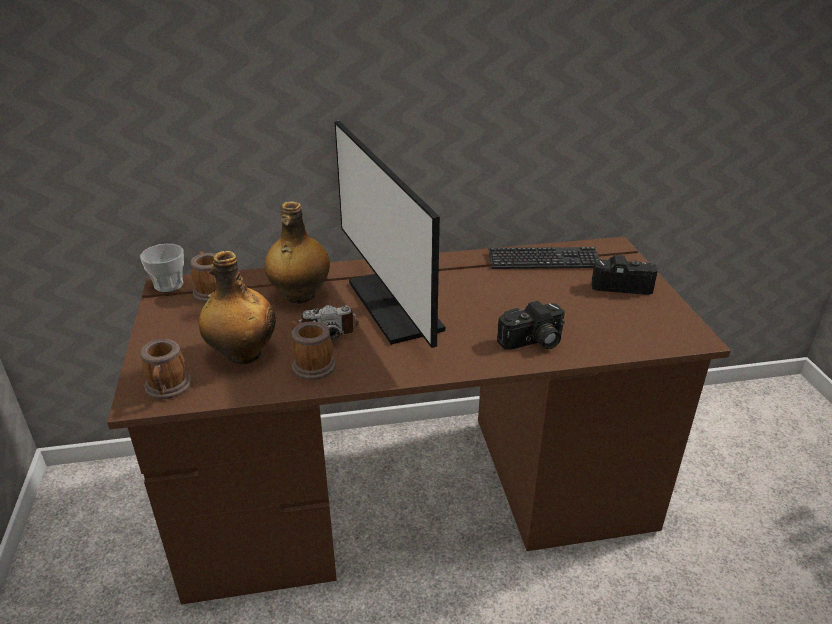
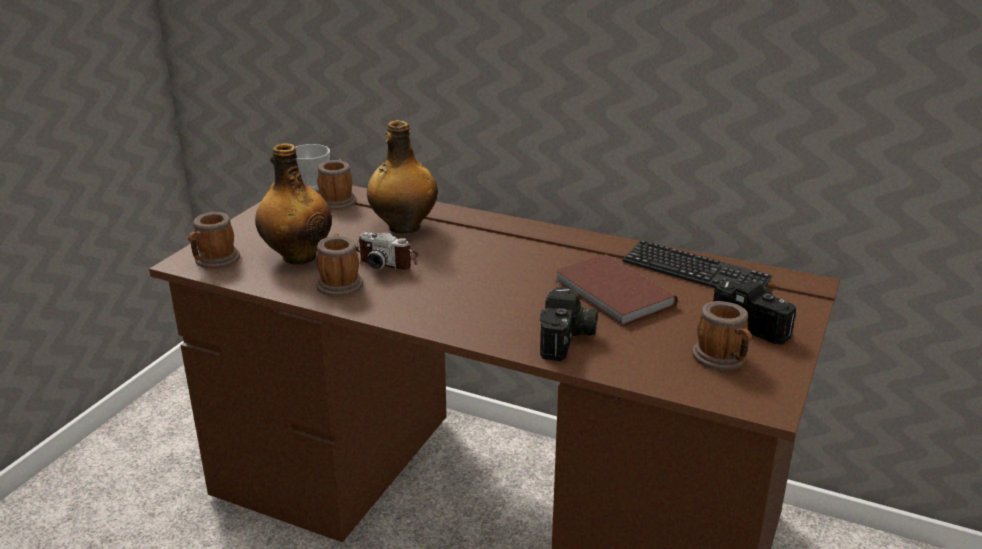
camera: 35 degrees right, 5 degrees down
(394, 305) = (477, 262): monitor -> none
(517, 296) = (613, 294): none -> brown book
(533, 342) = (568, 339): camera -> camera turned 90 degrees counterclockwise
(636, 317) = (723, 360): none -> mug

